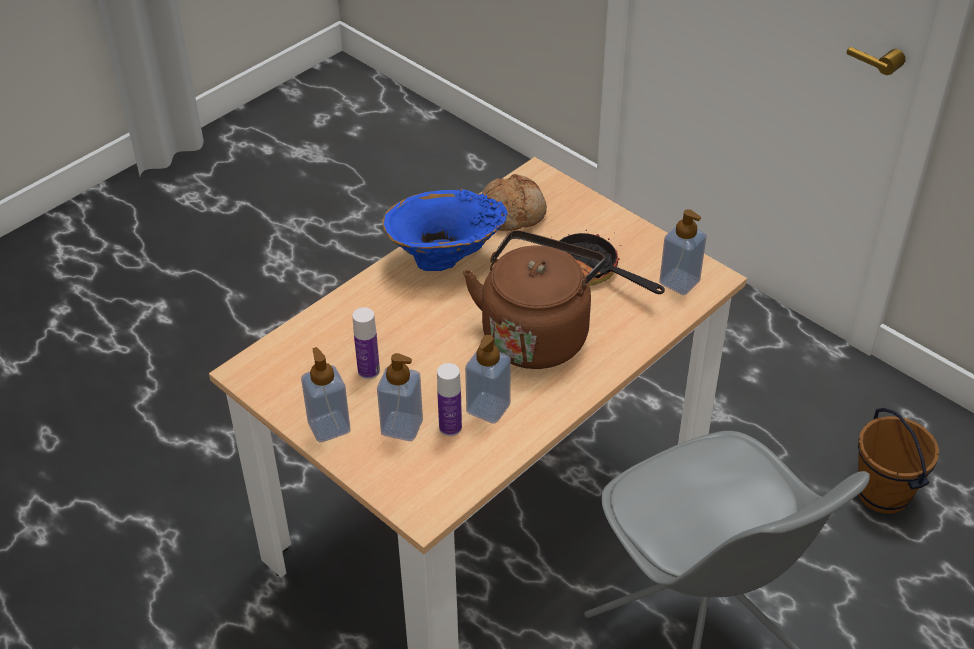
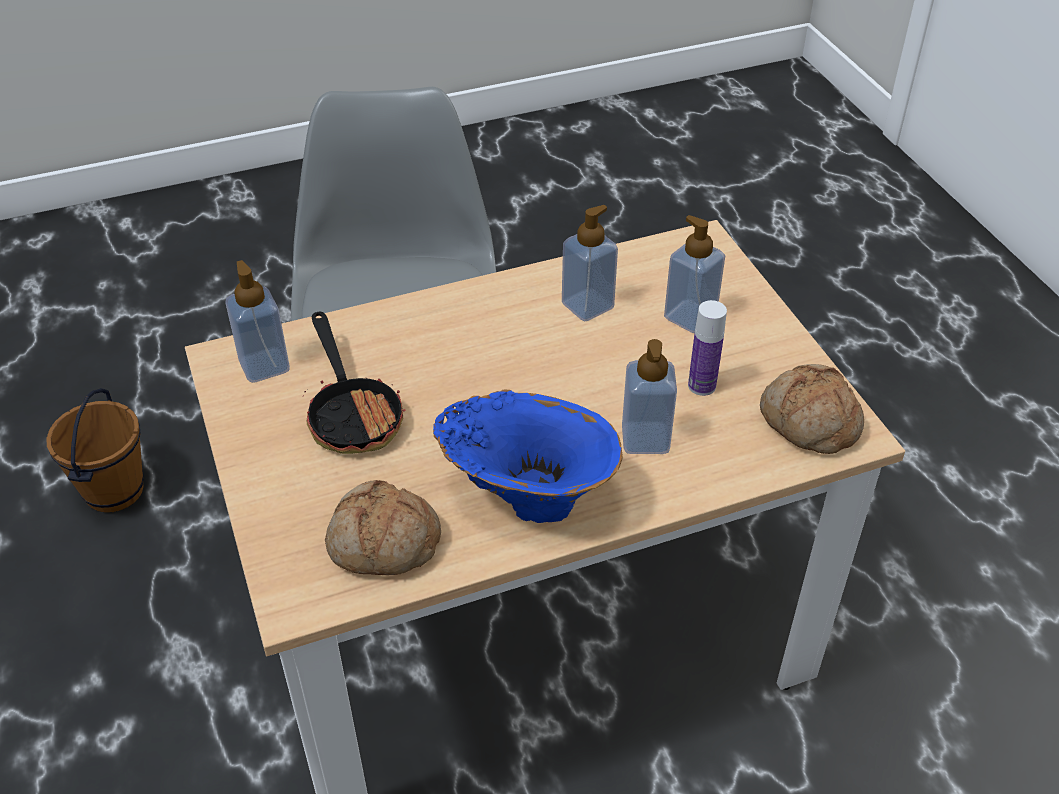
camera: 155 degrees left, 0 degrees up
(282, 369) = (808, 422): none -> bread
(329, 427) = (771, 341): soap dispenser -> soap dispenser (645, 439)
(450, 427) = (638, 301): bottle -> none
(536, 334) = (480, 363): brown kettle -> none

